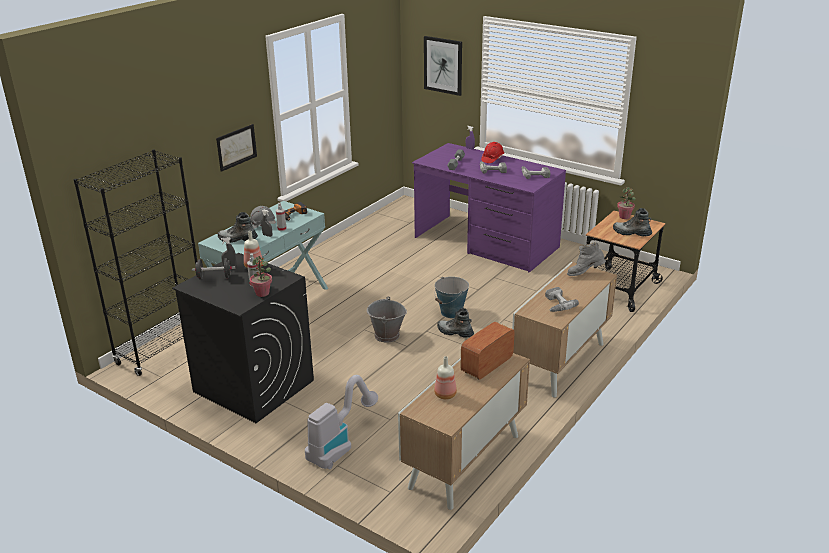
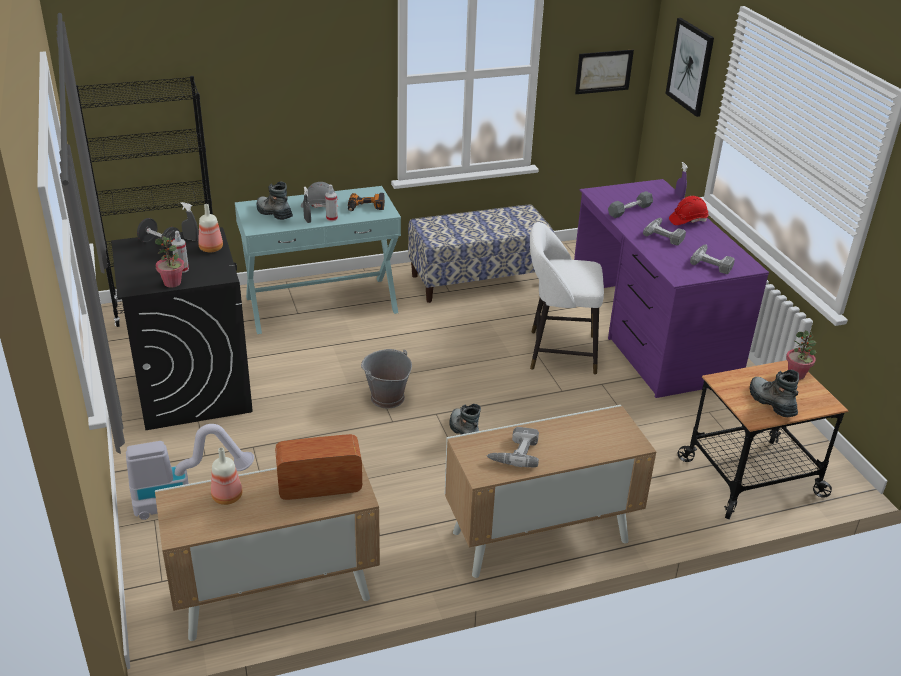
camera: 35 degrees right, 5 degrees up
(236, 147) = (328, 102): picture -> picture (603, 71)
(352, 251) = (478, 280): none -> bench
(449, 271) = (557, 352): none -> white stool
(451, 312) = (493, 405): bucket -> none
(585, 274) = (613, 429): grey boot -> none

